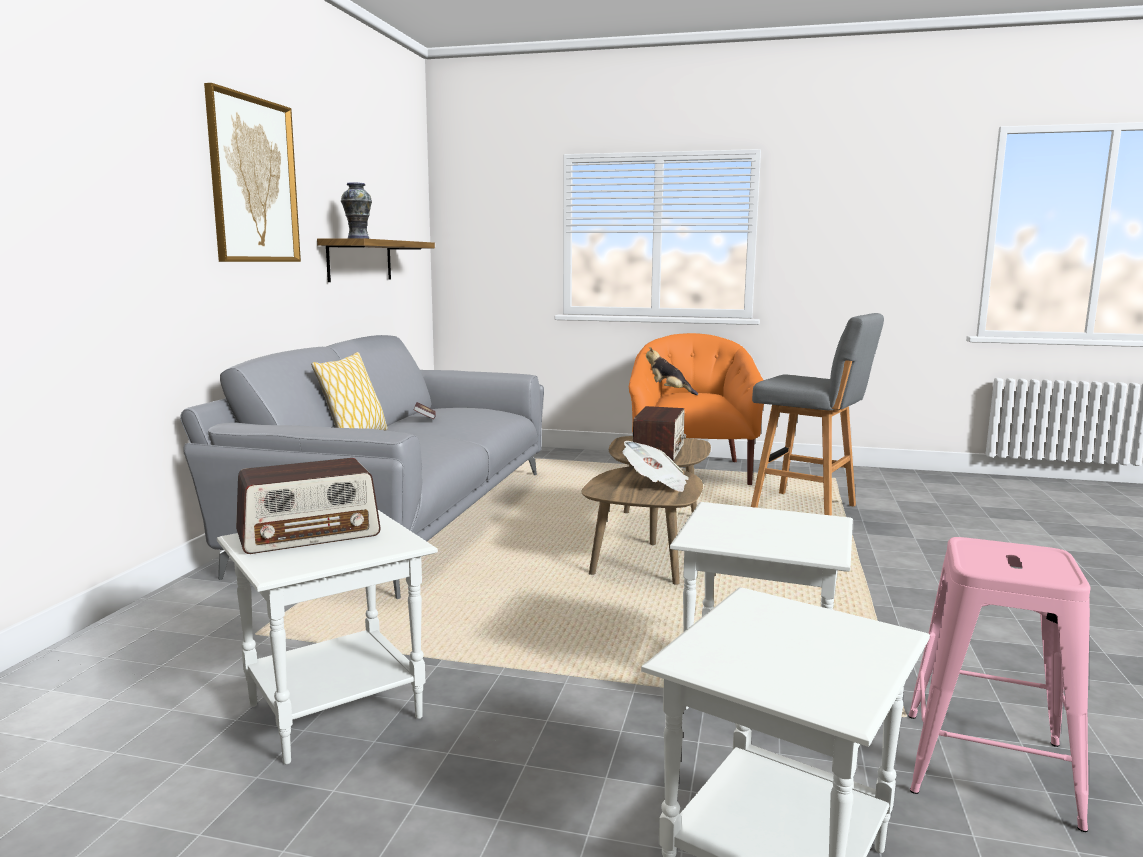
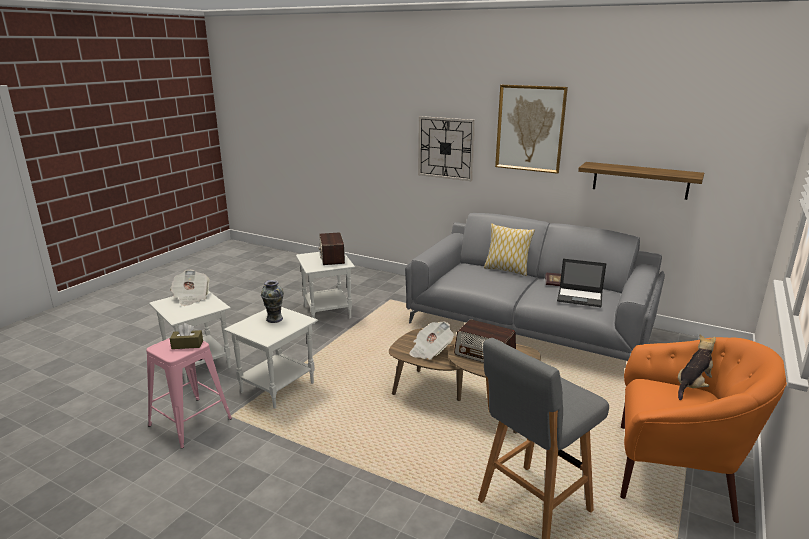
camera: 105 degrees right, 10 degrees up
(123, 227) = (446, 148): none -> wall clock
(358, 238) = (597, 166): vase -> vase (274, 319)
(472, 411) = (580, 297): none -> laptop
(744, 658) = (191, 297): none -> newspaper
(992, 551) = (187, 345): none -> brown tissue box

